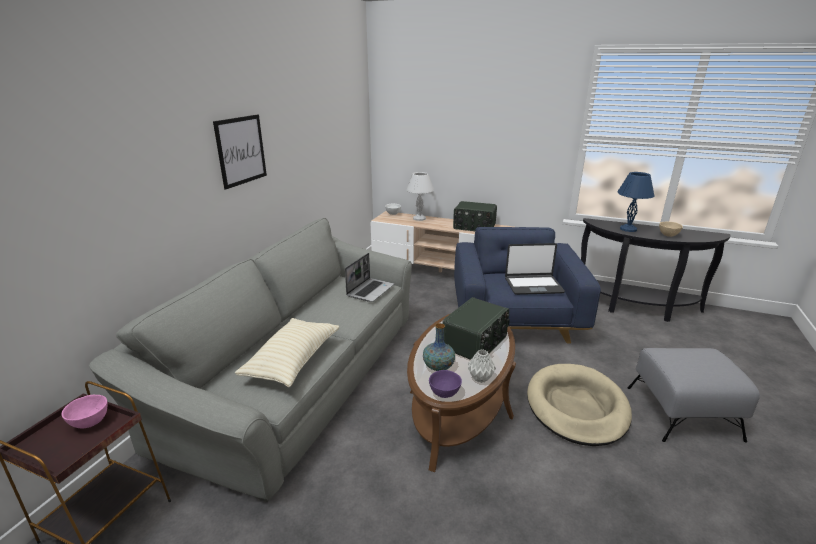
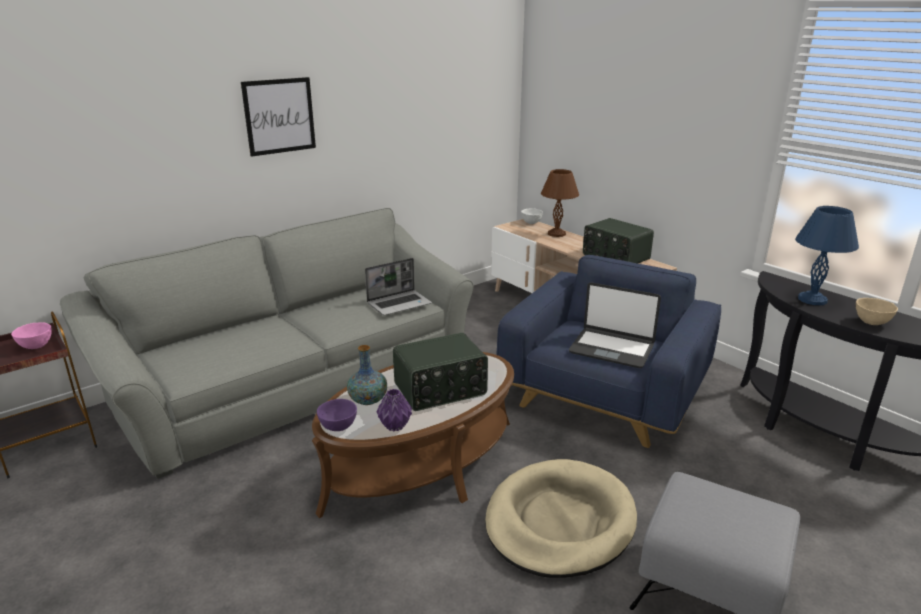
camera: 30 degrees right, 0 degrees up
(293, 361) = (241, 350): beige pillow -> none
(419, 218) = (557, 234): white table lamp -> brown table lamp
(480, 378) = (395, 426): grey vase -> purple vase

